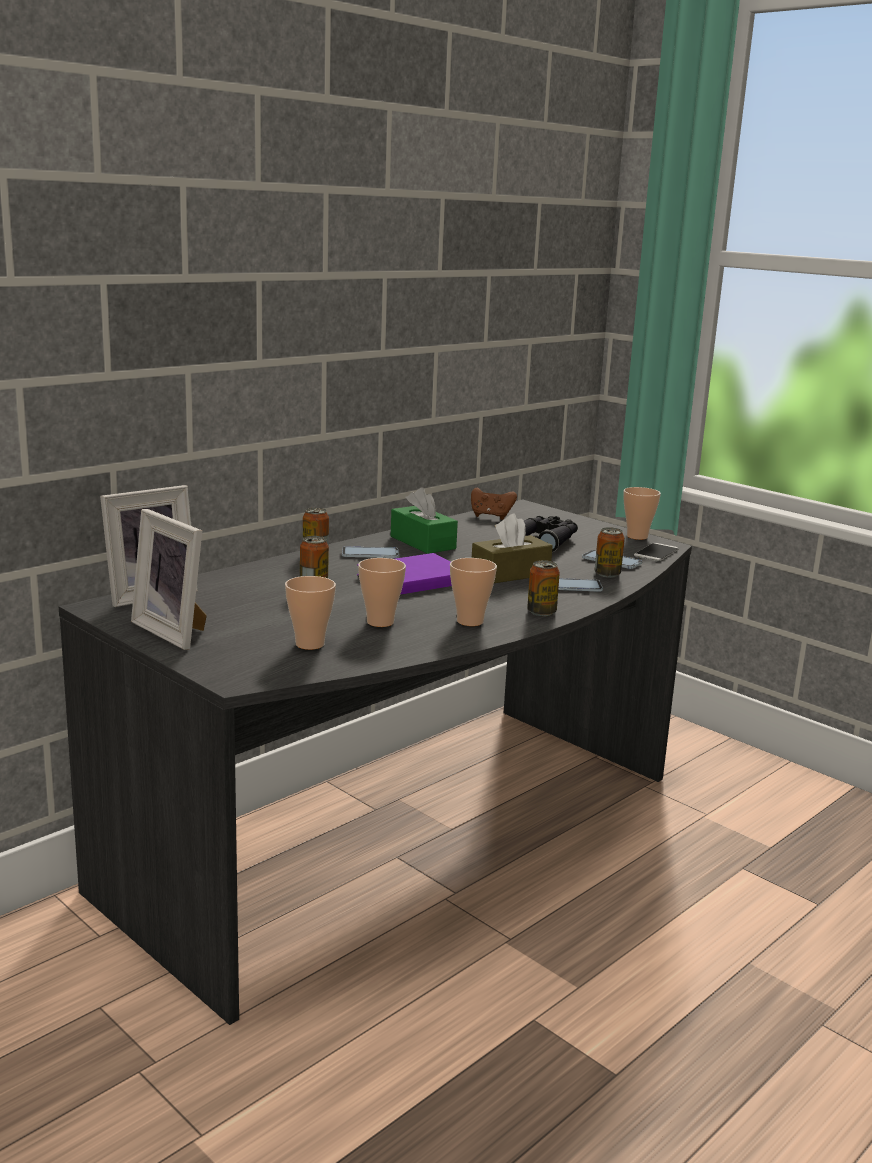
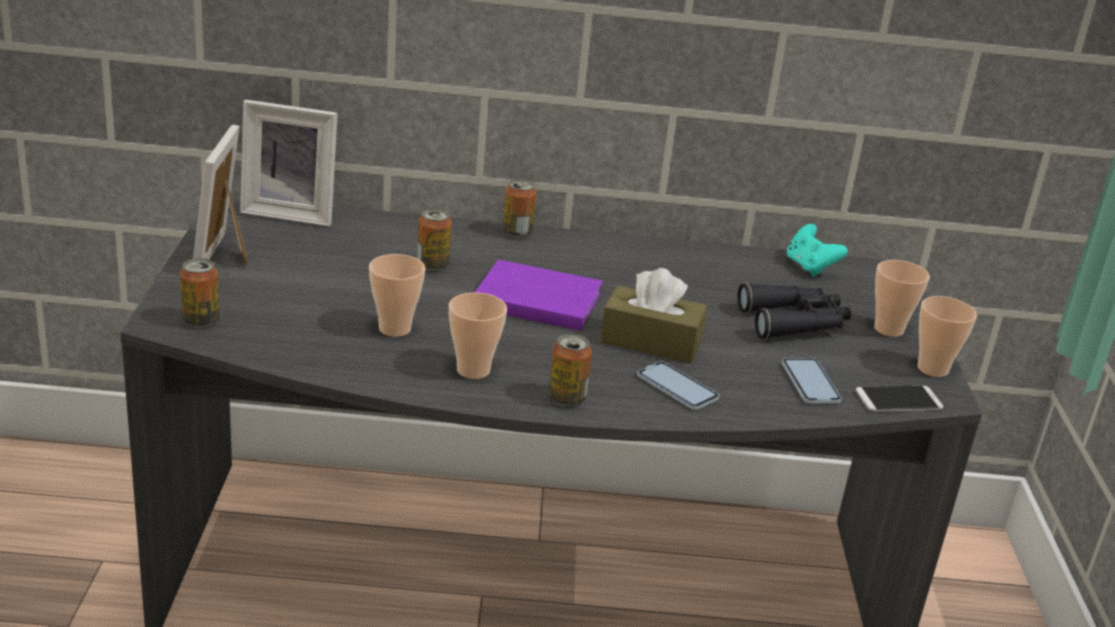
camera: 45 degrees right, 10 degrees up
(310, 644) = (288, 319): cup -> cup (889, 329)
(370, 554) = (566, 255): phone -> none
(422, 542) = (651, 265): green tissue box -> none
(491, 516) = (810, 267): brown game controller -> turquoise game controller
(607, 574) = (760, 395): can -> can (201, 320)

